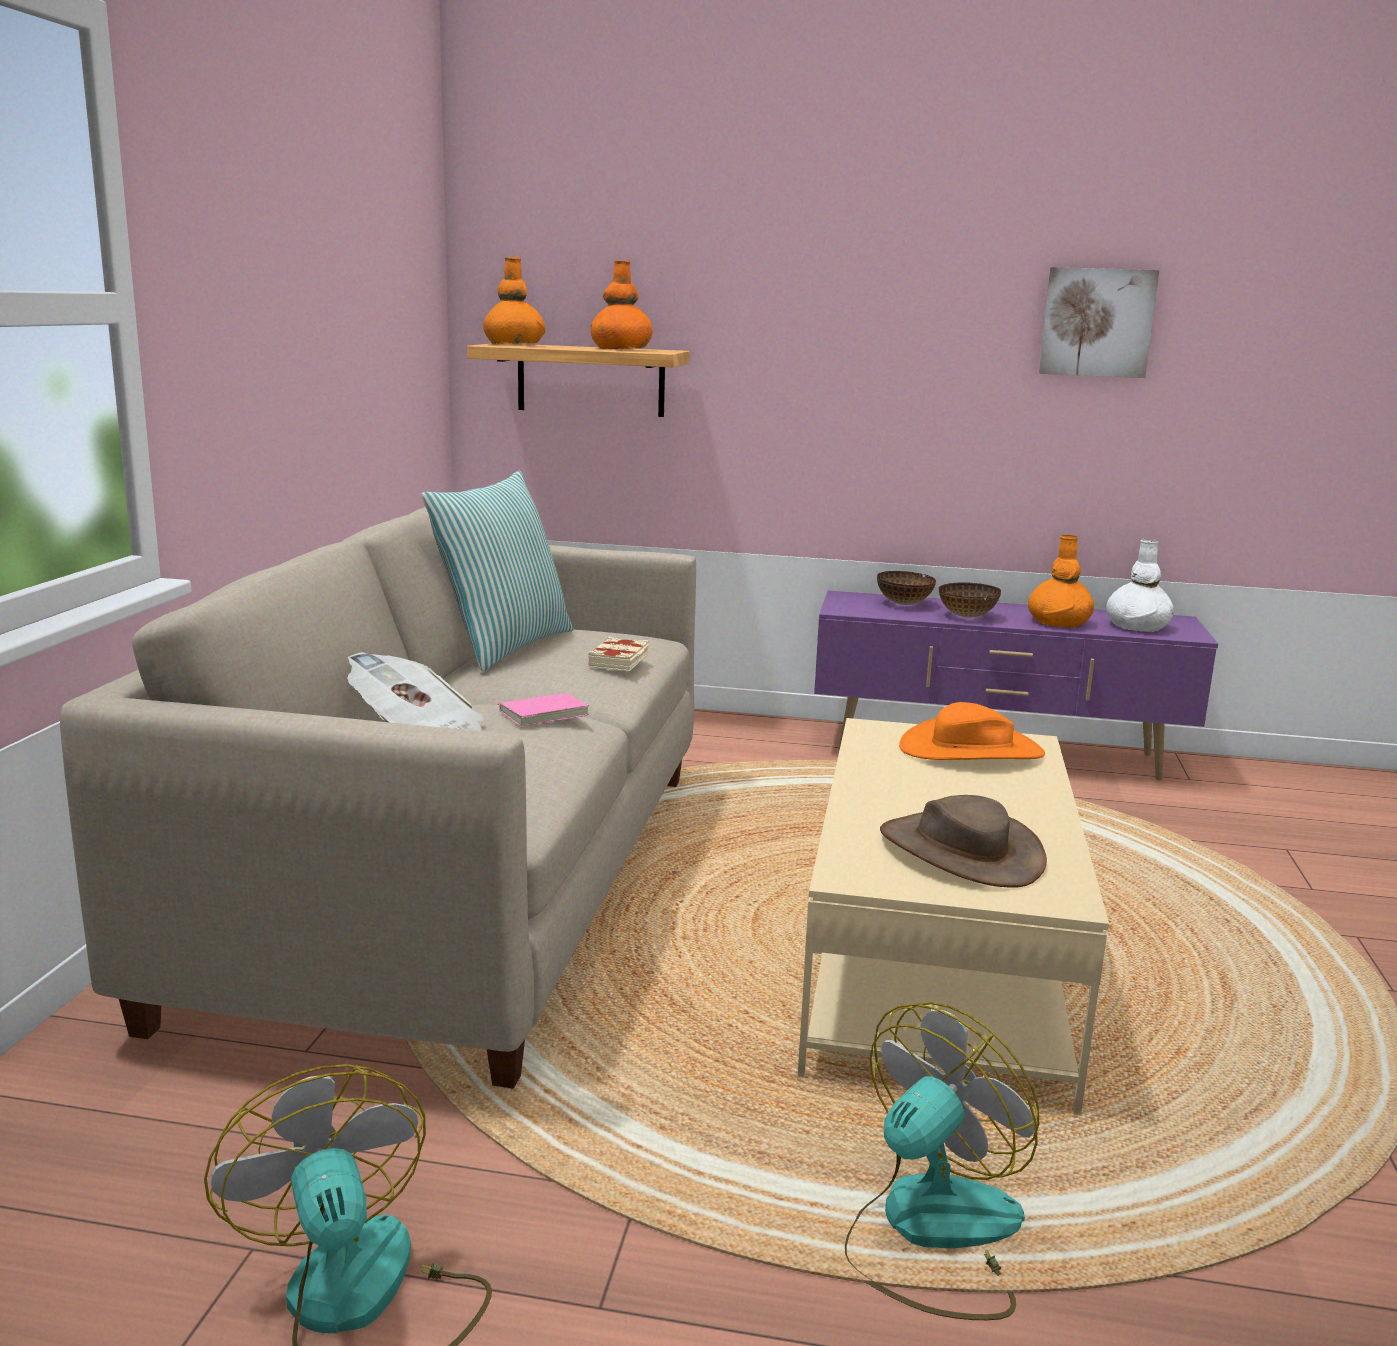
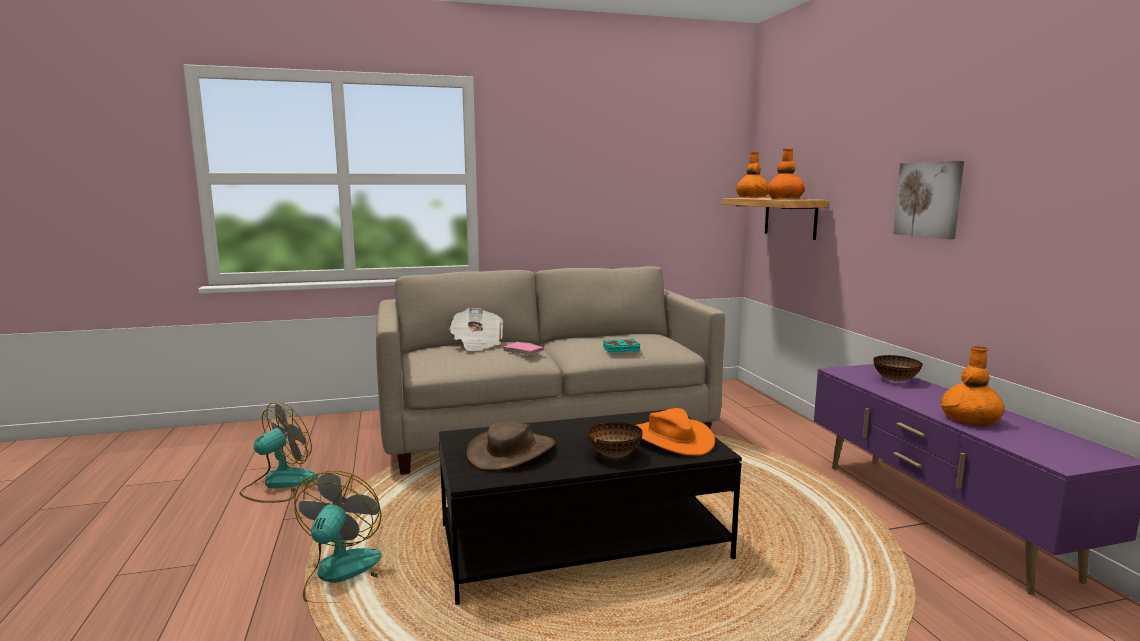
camera: 65 degrees right, 5 degrees down
(503, 647) = (611, 335): pillow -> none
(620, 661) = (621, 349): beige book -> turquoise book
(930, 1233) = (342, 576): fan -> fan turned 105 degrees counterclockwise
(935, 964) = (582, 542): beige coffee table -> black coffee table
(966, 616) = (908, 396): bowl -> bowl (614, 454)
(1097, 322) = (1069, 168): picture -> picture (929, 199)
(1137, 626) = (1035, 443): white vase -> none

